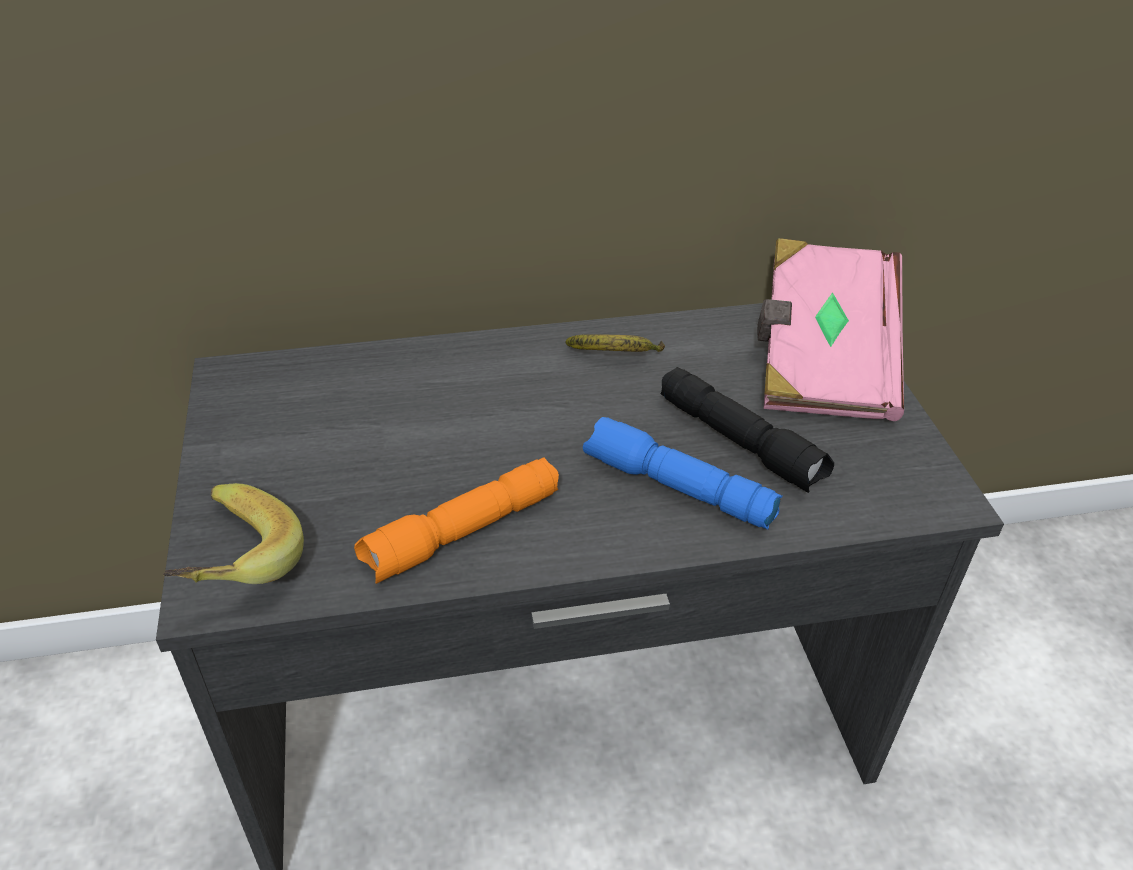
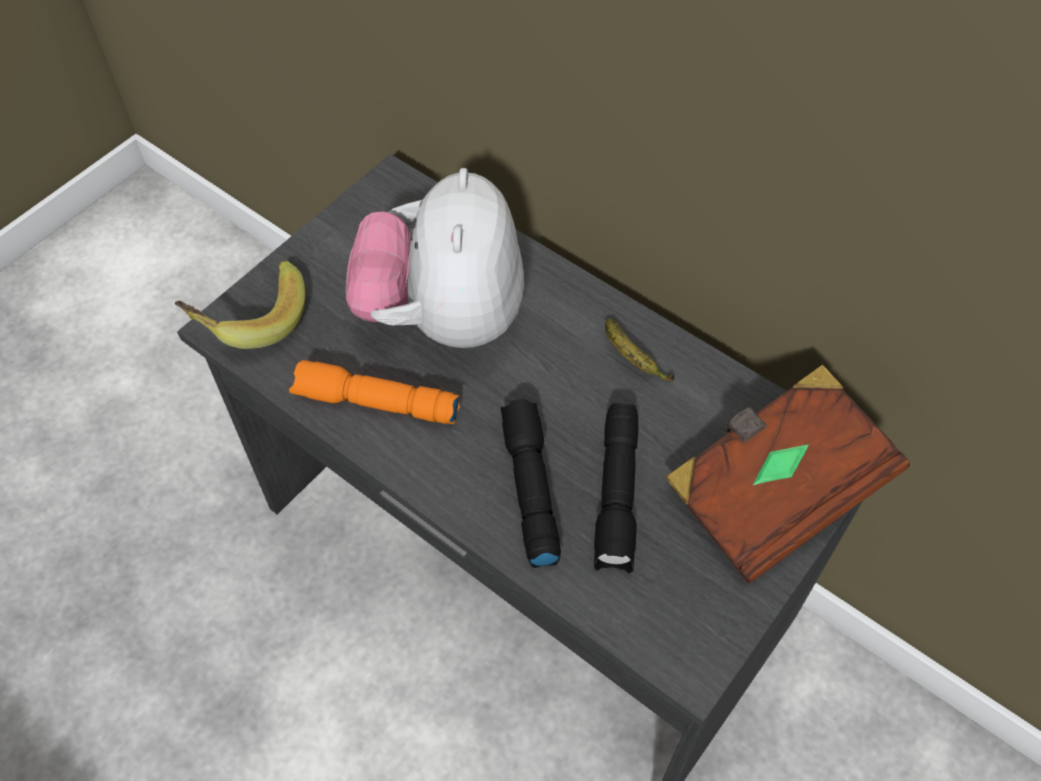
camera: 50 degrees right, 15 degrees up
(427, 432) = (444, 316): none -> plush toy
(676, 488) = (529, 488): blue flashlight -> black flashlight
(821, 362) = (773, 490): pink book -> brown book

